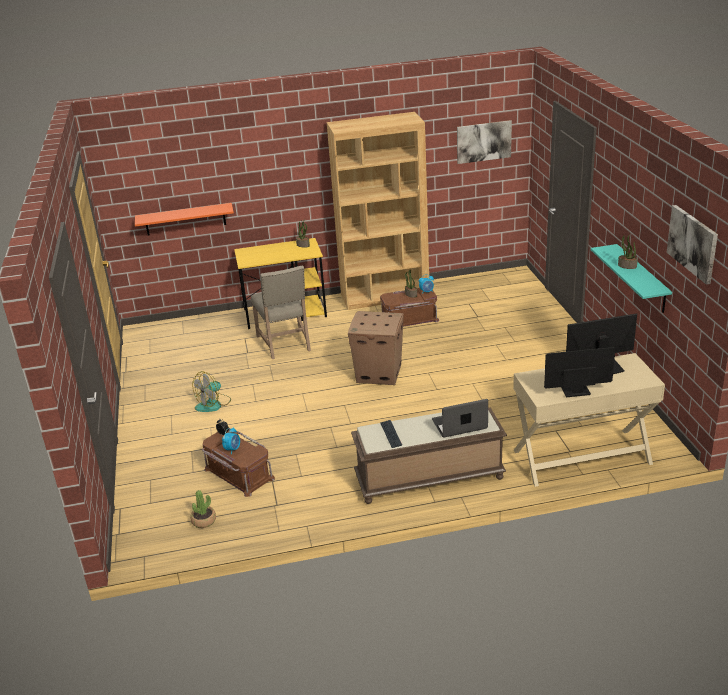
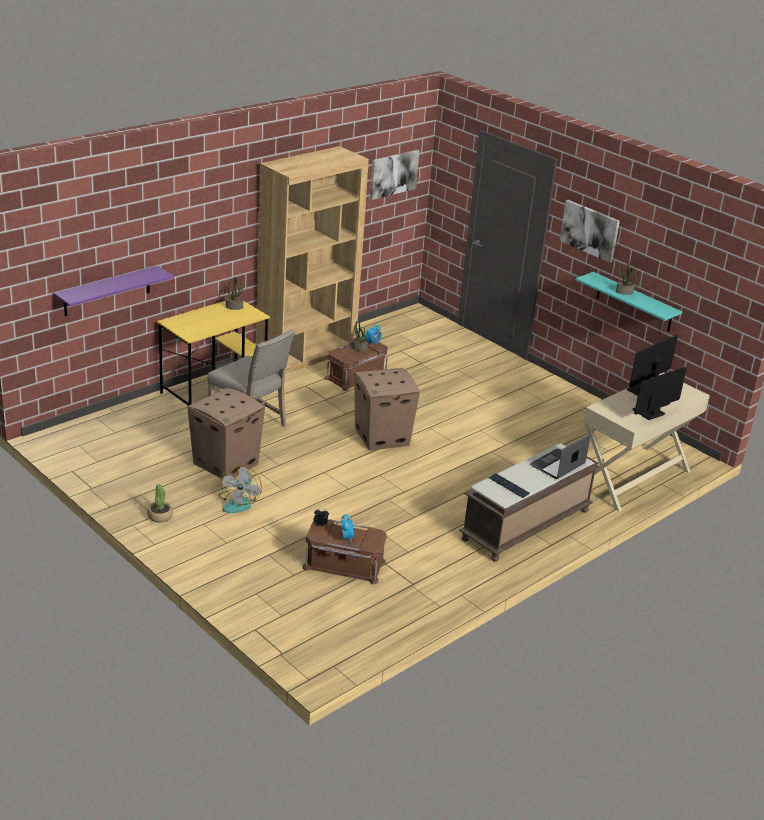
camera: 35 degrees left, 0 degrees up
(185, 219) = (107, 291): orange shelf -> purple shelf
(204, 521) = (357, 617): potted plant -> potted plant (160, 516)
(235, 372) = (226, 463): none -> cardboard box
(692, 243) = (713, 265): picture -> picture (590, 230)

